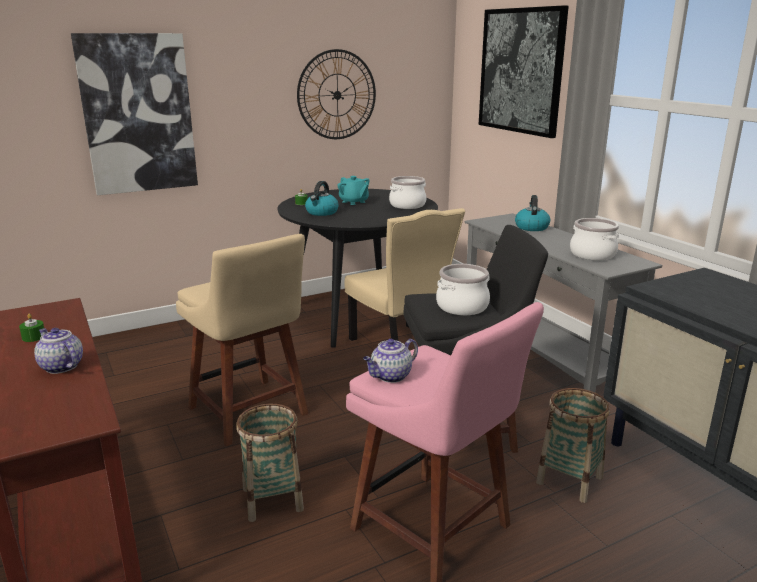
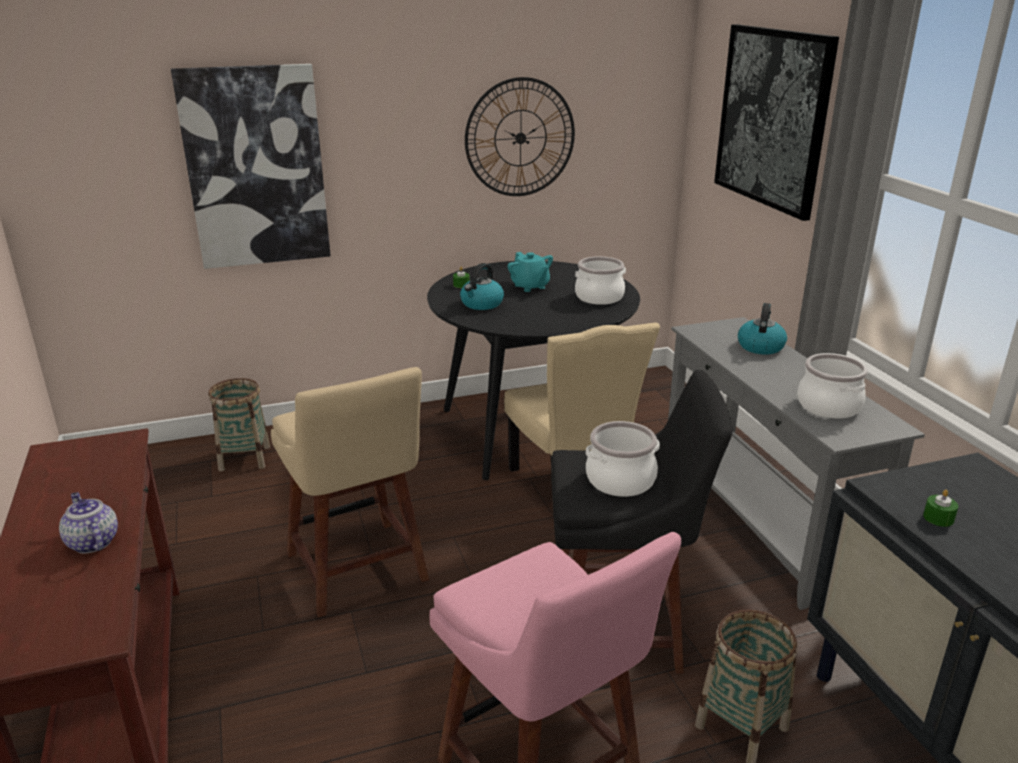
camera: 10 degrees right, 5 degrees up
(34, 337) = (77, 490): green candle -> green candle (938, 518)
(272, 499) = (354, 704): basket -> basket (244, 458)
(390, 376) = (485, 594): teapot -> none

